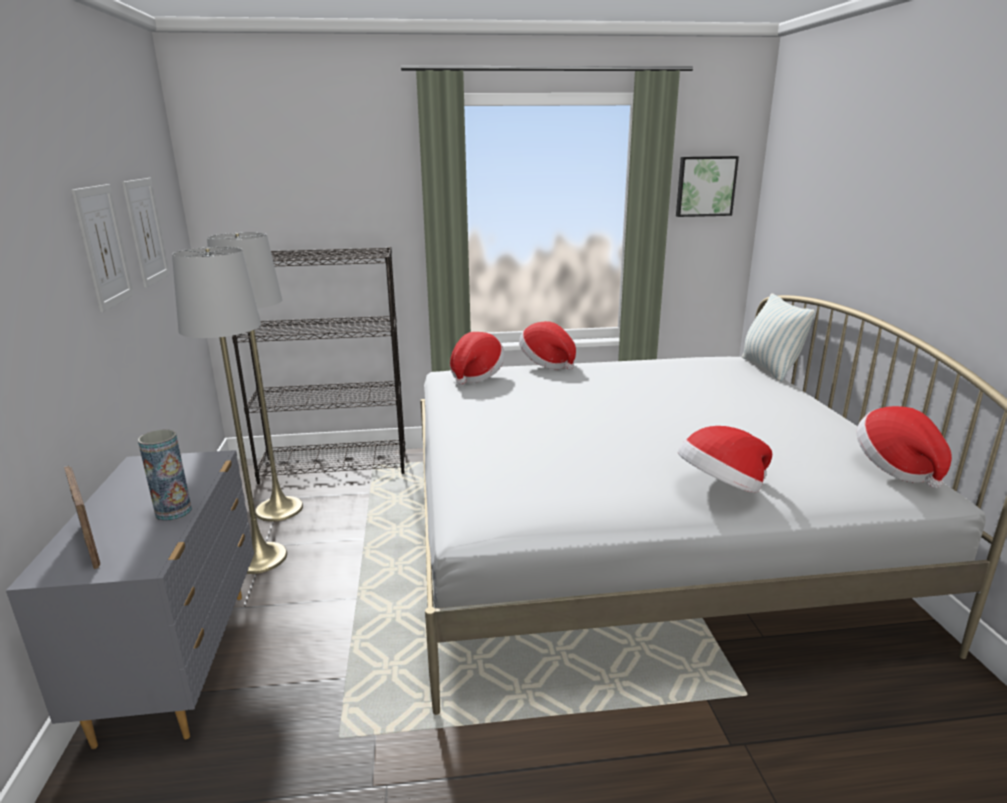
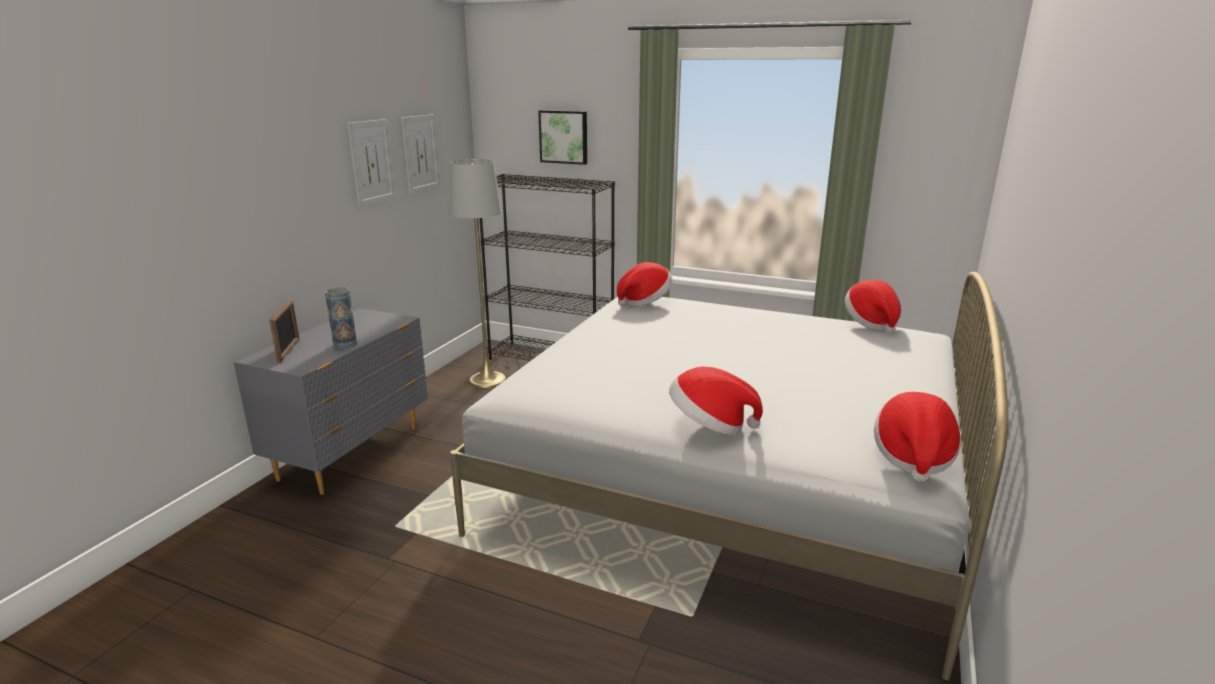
camera: 30 degrees right, 0 degrees up
(260, 558) = (447, 408): grey floor lamp -> none
(547, 363) = (718, 302): hat -> hat (871, 323)
(705, 186) = (929, 145): picture -> picture (564, 137)
(770, 368) = (941, 349): pillow -> none

